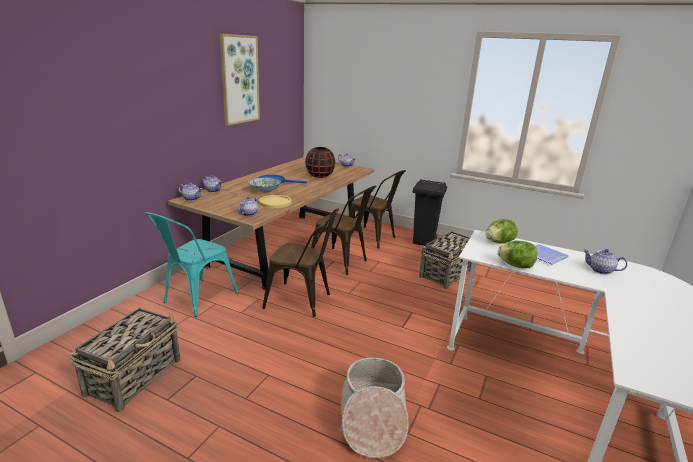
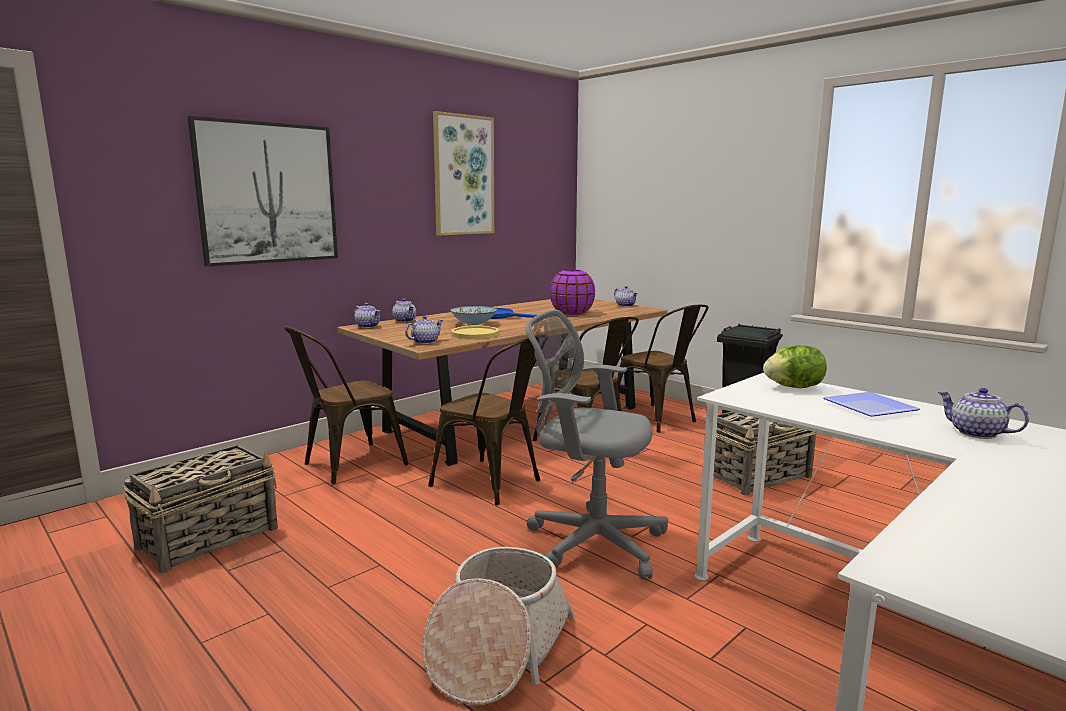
camera: 20 degrees right, 10 degrees down
(114, 108) = (268, 193): none -> picture
(196, 299) = (347, 465): turquoise chair -> brown chair
(320, 176) = (572, 313): black vase -> purple vase
(382, 334) = (590, 541): none -> grey office chair
(516, 266) = (795, 414): lettuce -> none

